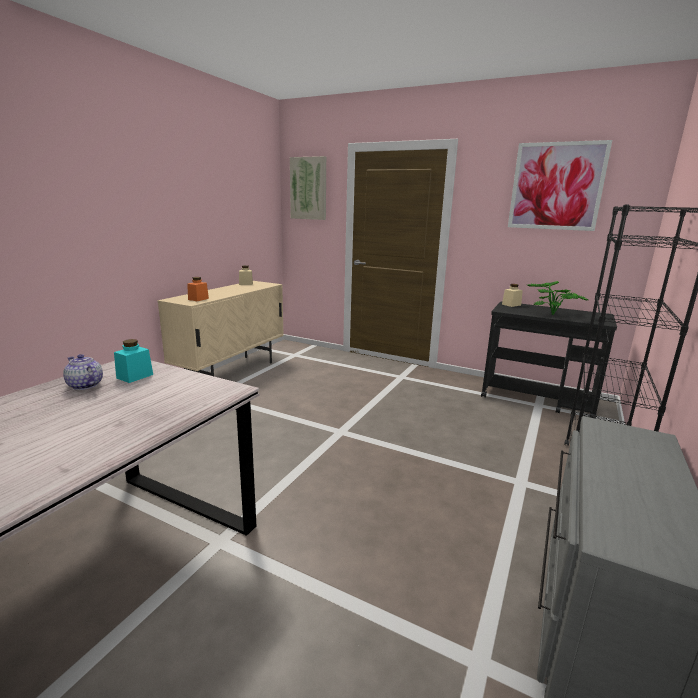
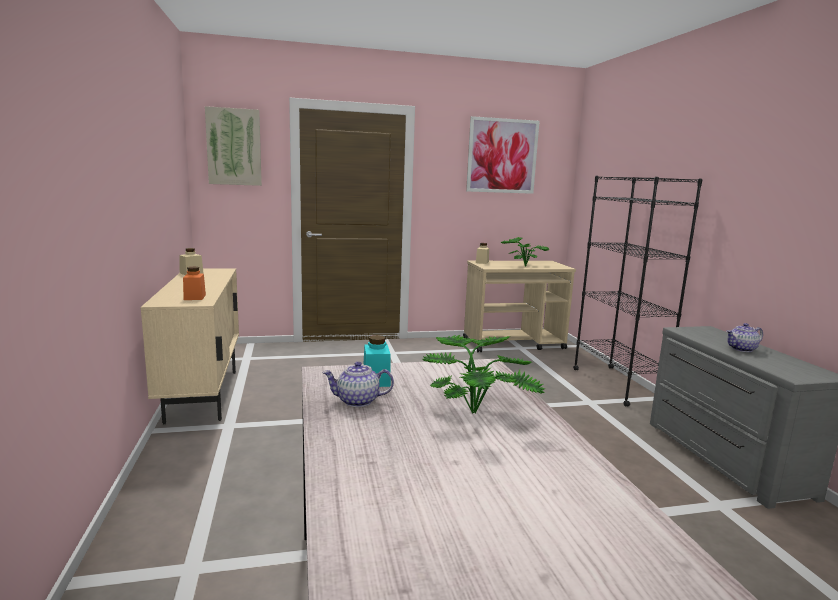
camera: 40 degrees left, 5 degrees down
(117, 418) = (477, 410): none -> potted plant
(538, 399) = (514, 343): black cart -> beige cart
(631, 476) = (741, 349): none -> teapot

